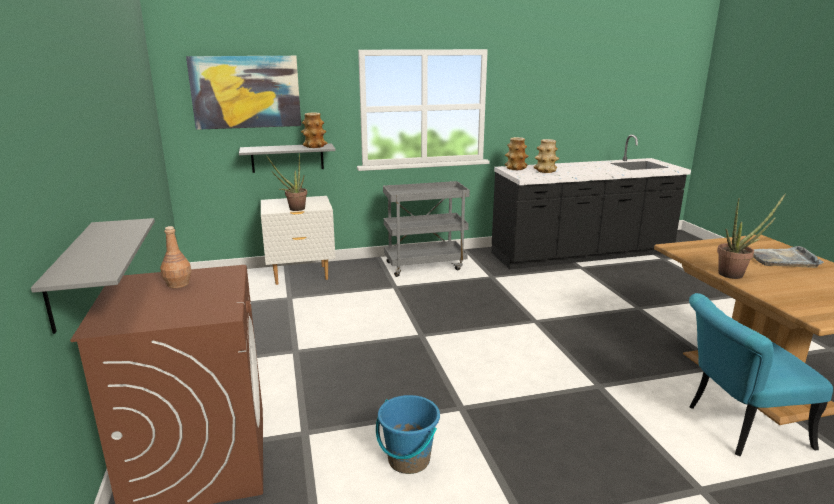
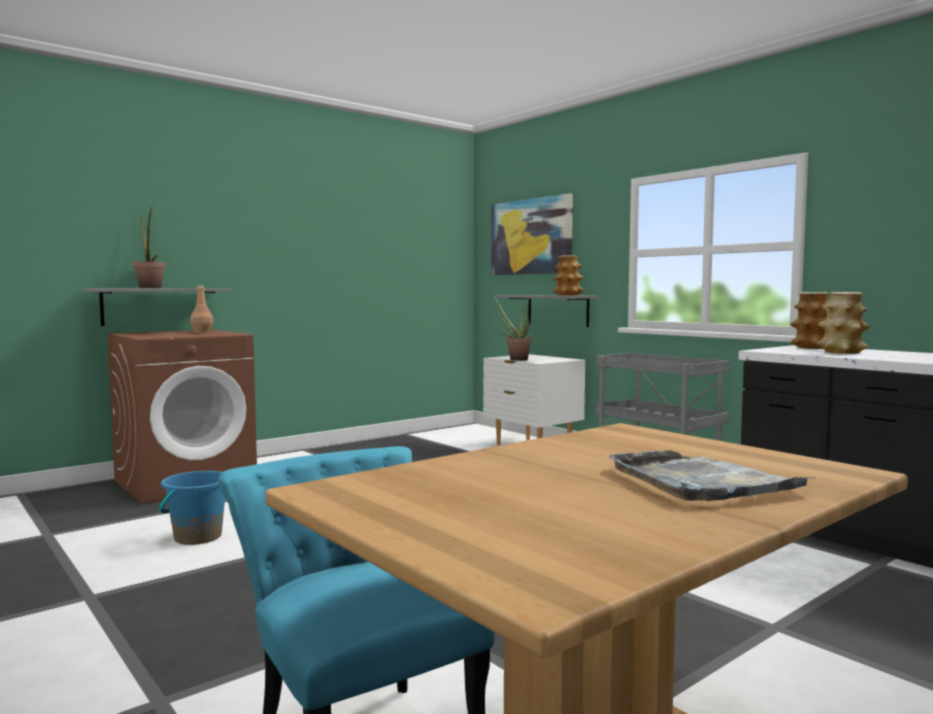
camera: 65 degrees right, 15 degrees down
(735, 274) = (518, 453): potted plant -> potted plant (150, 288)

